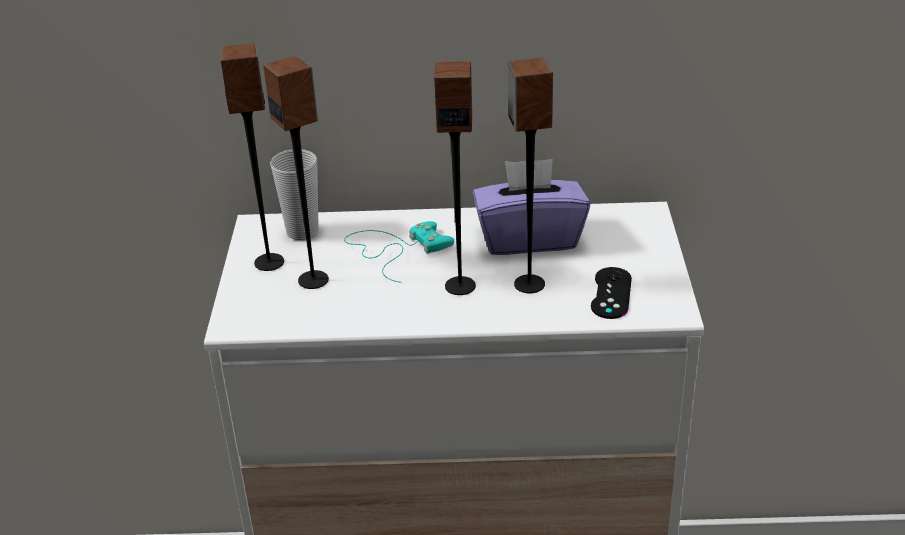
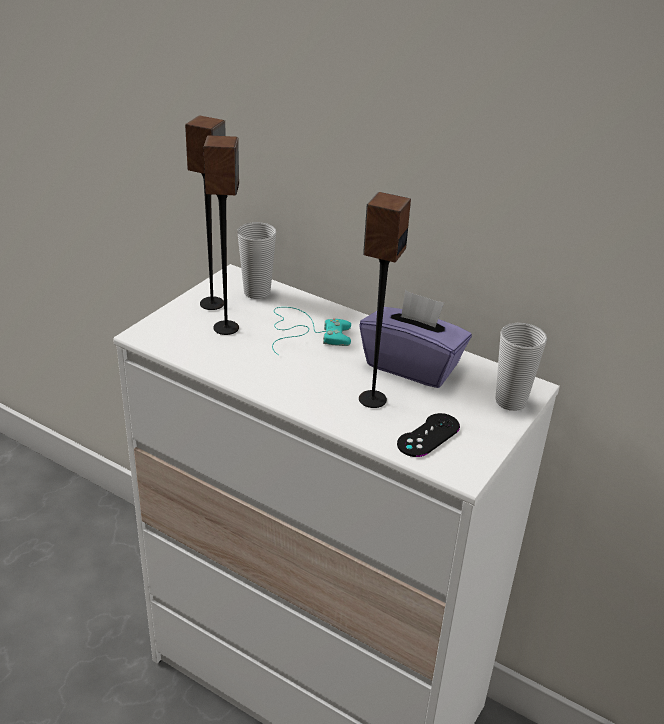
camera: 30 degrees right, 0 degrees up
(460, 285) = (320, 377): speaker -> none
(644, 232) = (510, 401): none -> cup

